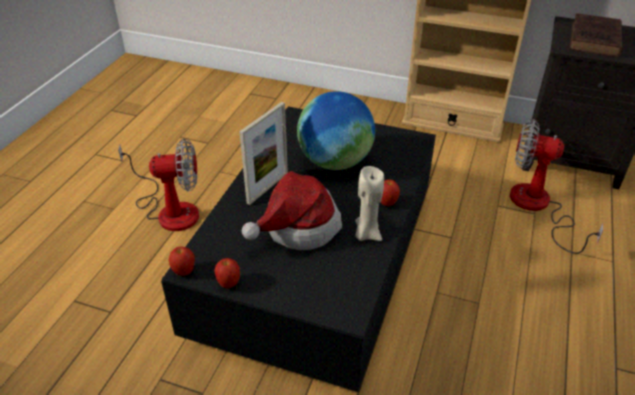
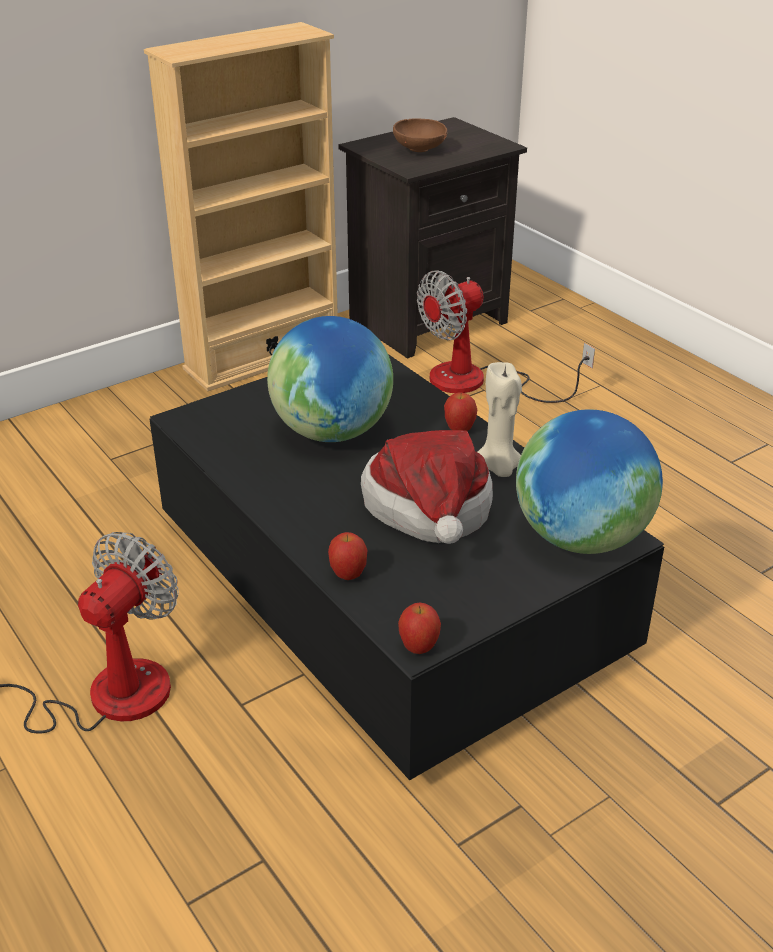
camera: 55 degrees left, 5 degrees down
(229, 284) = (483, 614): apple -> apple (348, 575)
(267, 188) = (319, 507): picture frame -> none
(332, 296) = (581, 538): none -> globe
(594, 40) = (419, 151): brown book -> brown bowl

